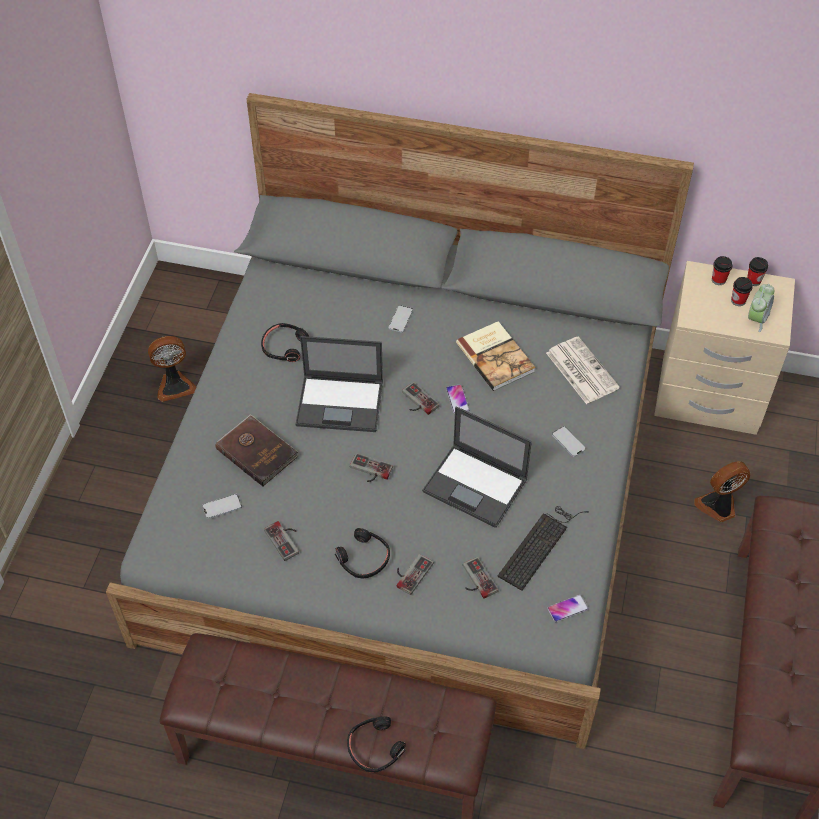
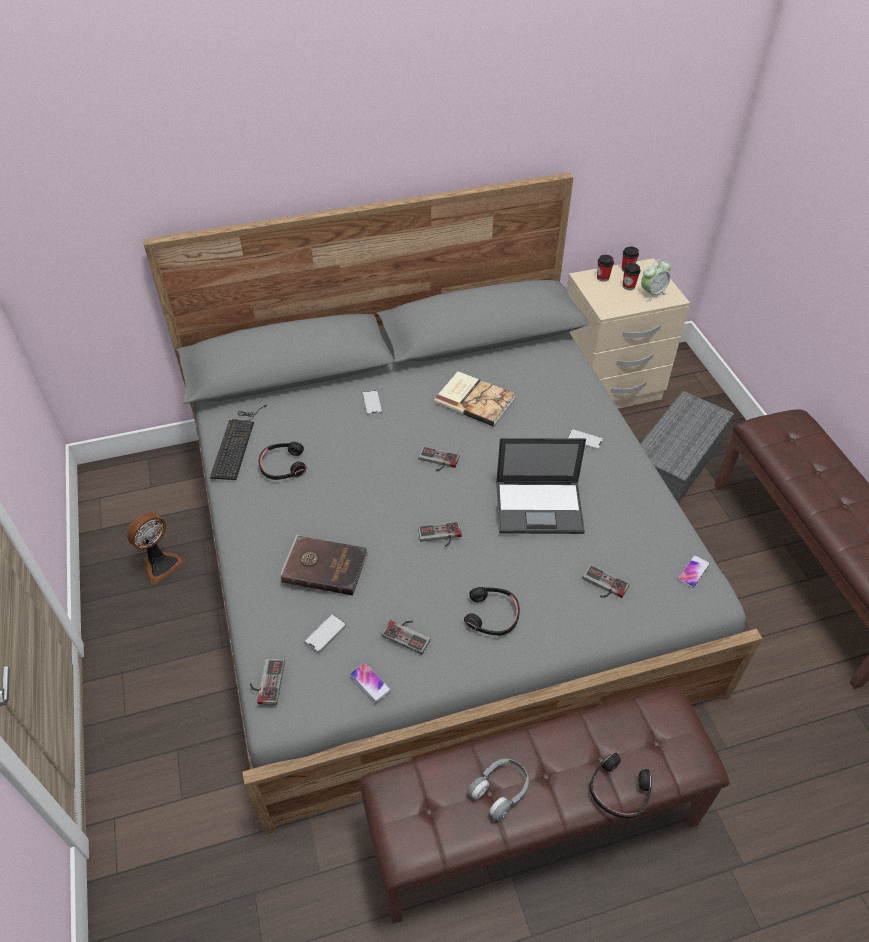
camera: 30 degrees left, 5 degrees down
(284, 697) = (500, 791): none -> grey headphones
(341, 403) = (371, 491): laptop -> none
(410, 572) = (542, 607): game controller -> game controller (265, 682)
(457, 399) = (469, 445): phone -> phone (370, 682)
(540, 544) = (629, 530): keyboard -> keyboard (236, 442)
(580, 370) = (549, 382): newspaper -> none
(718, 506) = (676, 461): fan -> grey storage box
(757, 319) = (652, 293): alarm clock -> alarm clock turned 60 degrees clockwise

